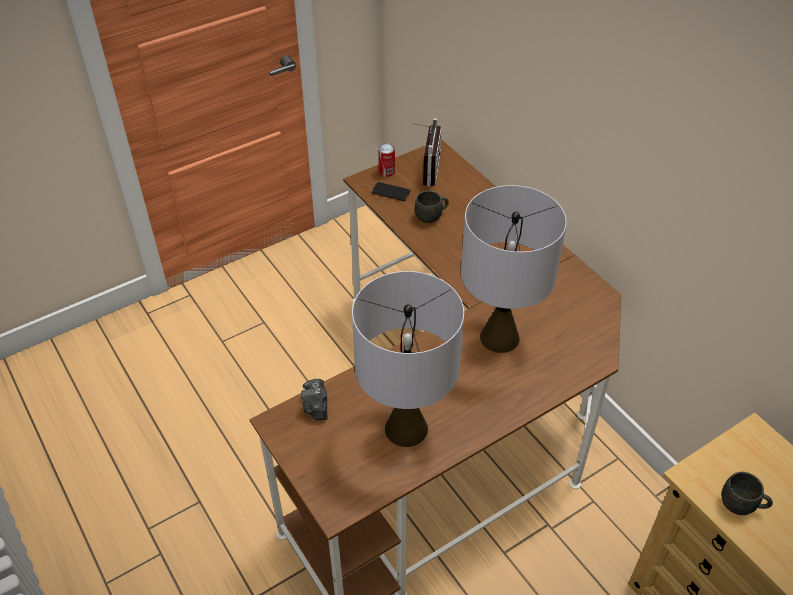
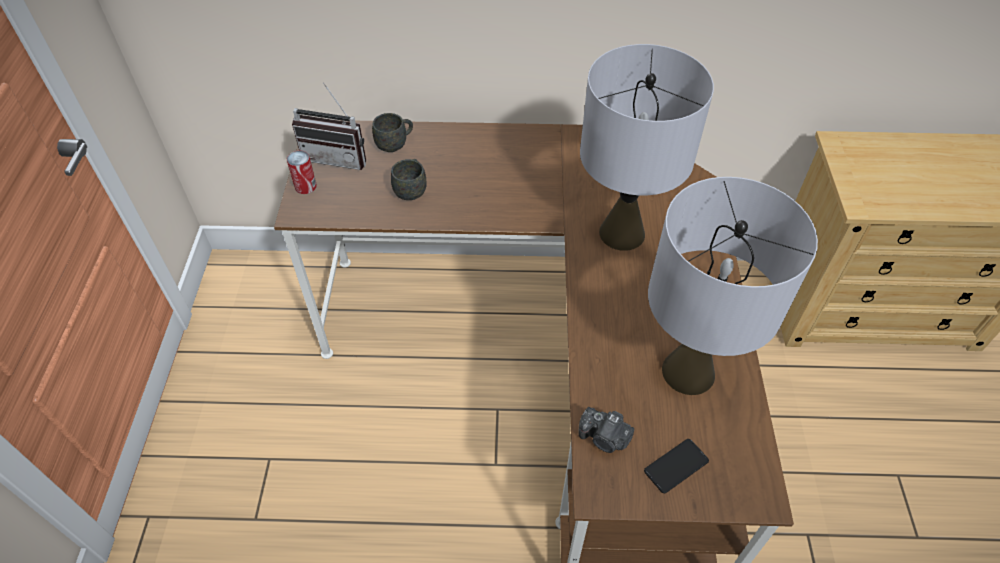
camera: 55 degrees left, 5 degrees up
(391, 192) = (341, 200): phone -> phone (676, 466)
(425, 170) = (338, 156): radio -> radio turned 150 degrees clockwise
(742, 505) = (906, 194): grey mug -> grey mug (395, 144)

